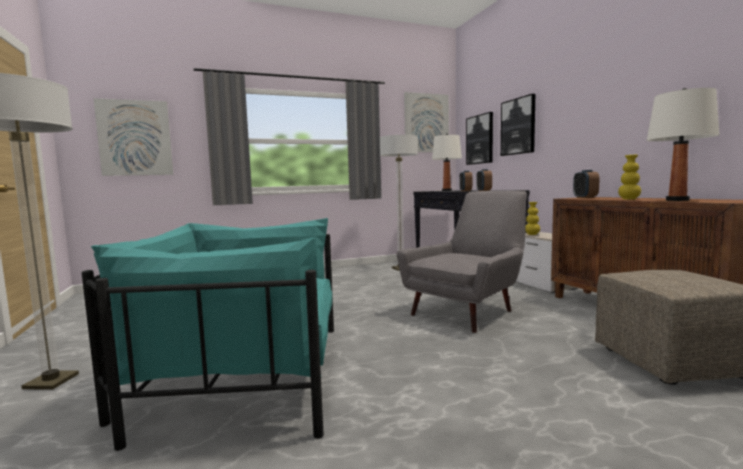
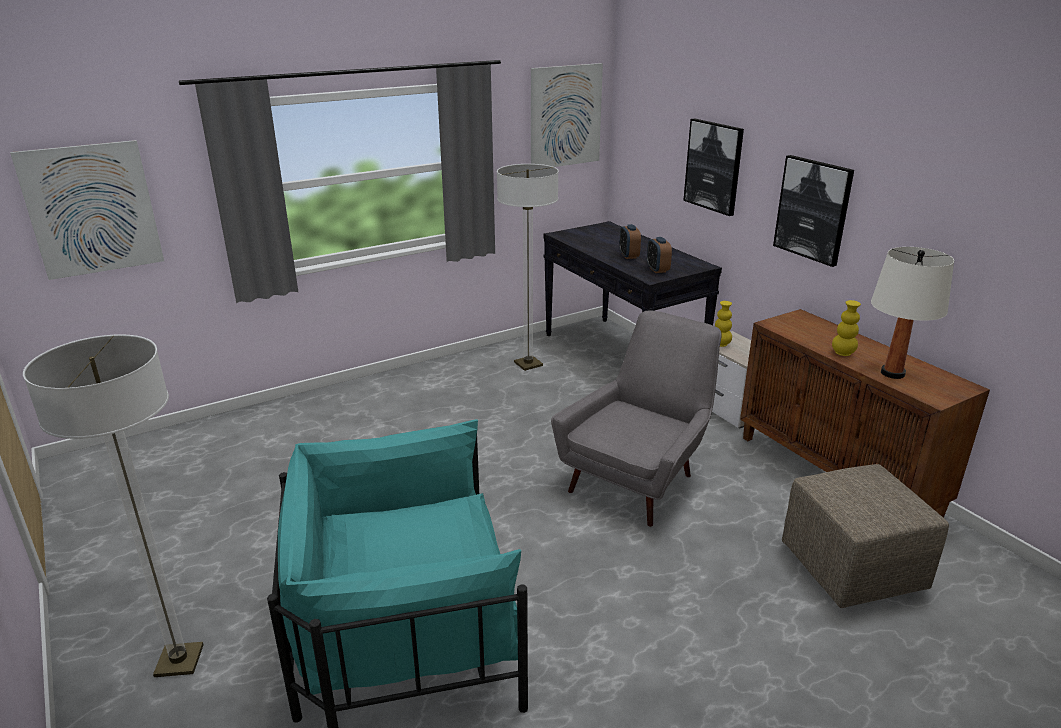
camera: 10 degrees left, 20 degrees up
(446, 190) = (597, 237): white table lamp -> none
(480, 139) = (652, 157): picture -> picture (813, 209)
(585, 197) = (793, 323): alarm clock -> none

